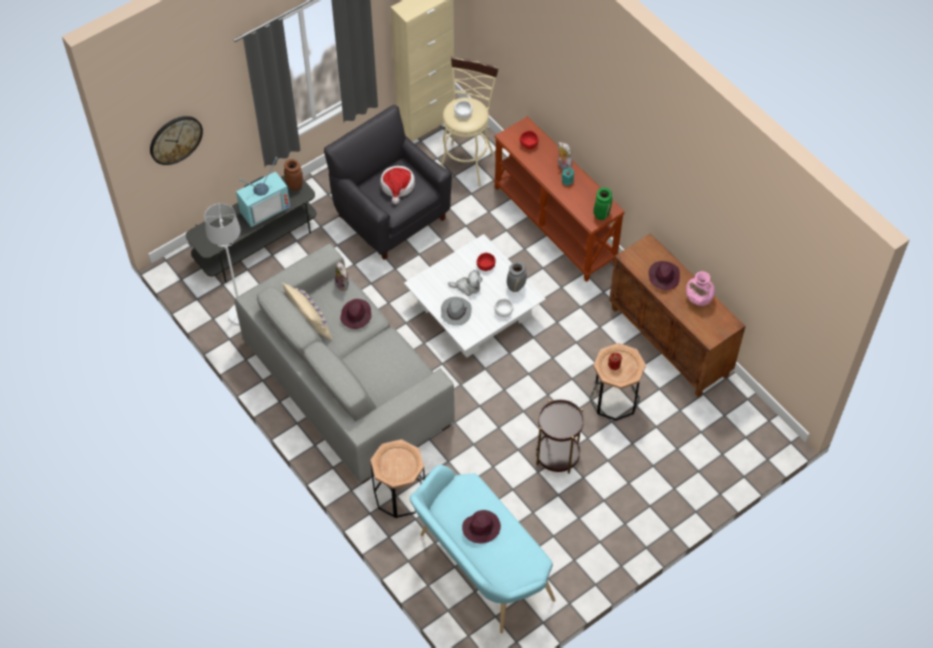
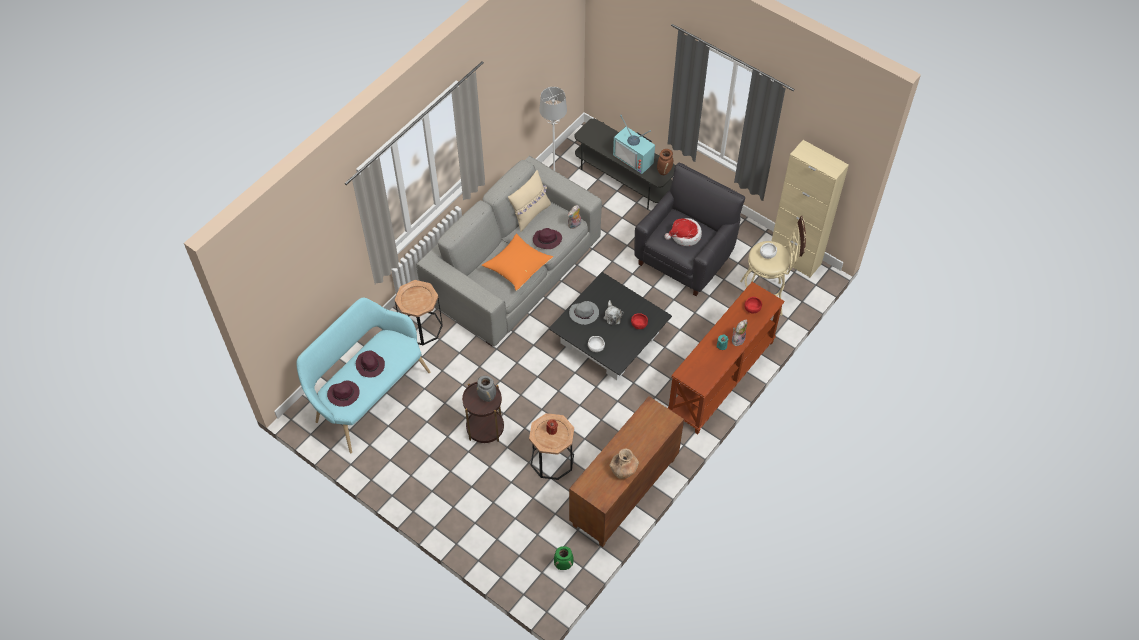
camera: 75 degrees right, 0 degrees up
(175, 139) = (621, 54): wall clock -> none
(385, 353) = (517, 267): none -> orange pillow
(473, 310) = (609, 337): white coffee table -> black coffee table
(516, 286) = (624, 350): grey vase -> grey vase (487, 397)
(601, 214) = (694, 378): green vase -> green vase (564, 565)
(663, 276) = (638, 438): purple hat -> purple hat (344, 394)
(698, 298) = (623, 470): pink vase -> brown vase

